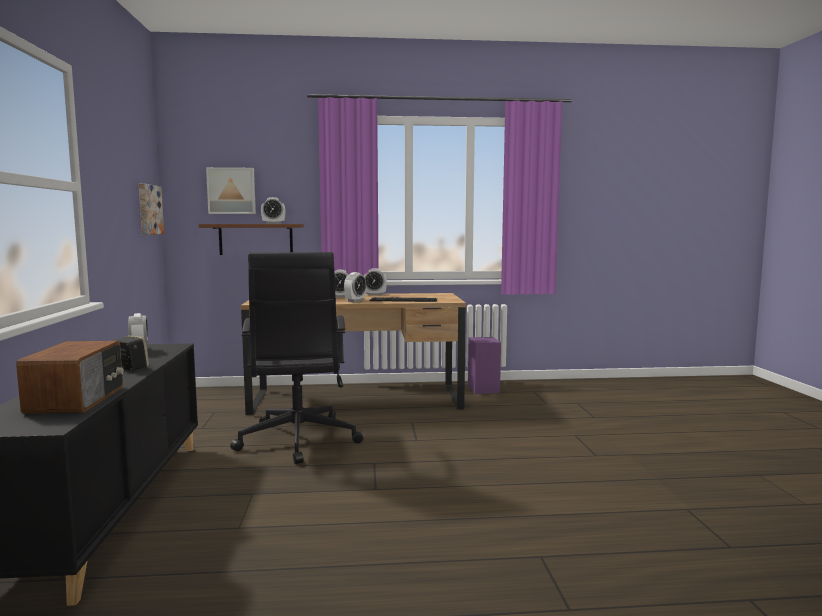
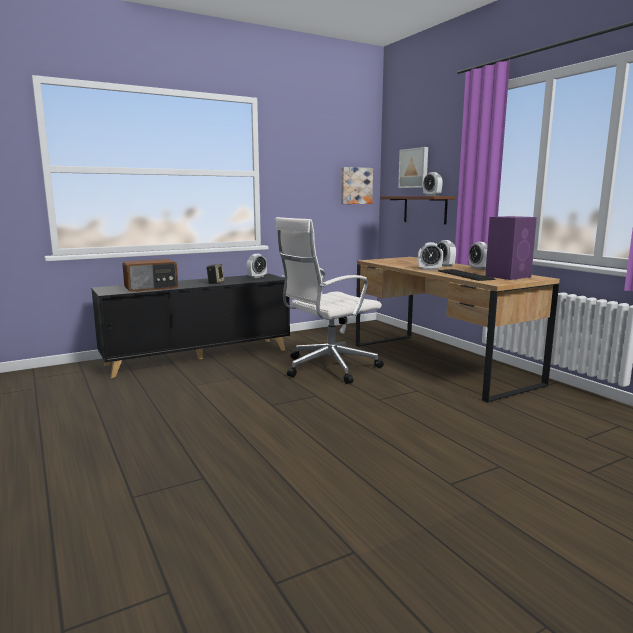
camera: 65 degrees right, 5 degrees up
(297, 441) = (327, 368): black office chair -> white office chair
(483, 389) = (570, 400): purple speaker -> purple speaker (508, 276)

